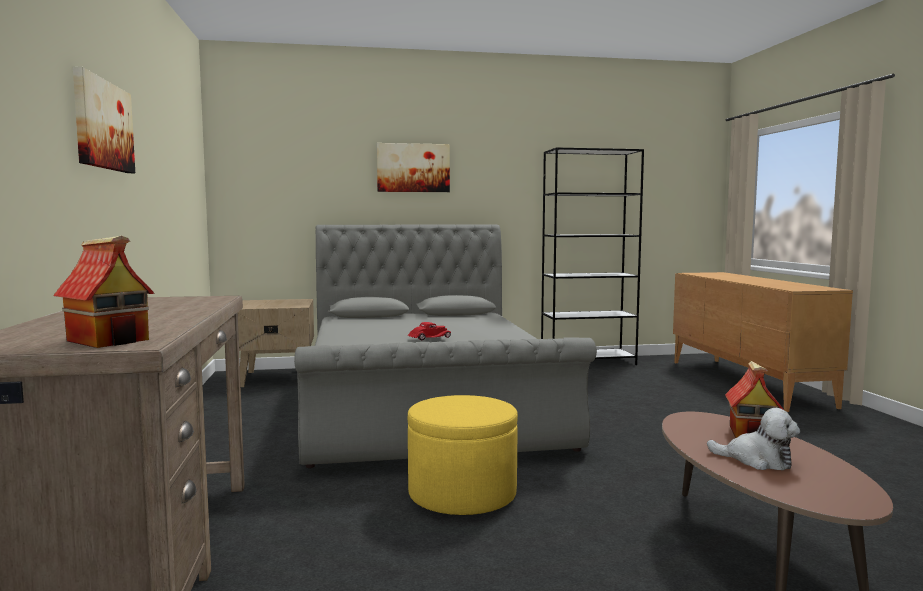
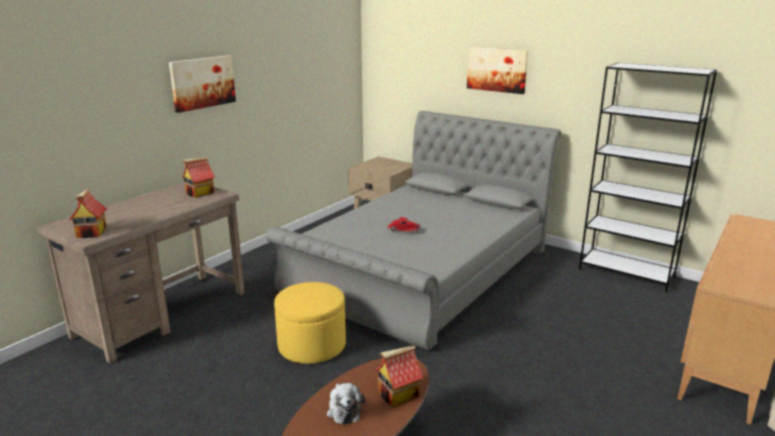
camera: 45 degrees right, 15 degrees up
(174, 300) = (200, 193): none -> toy house

